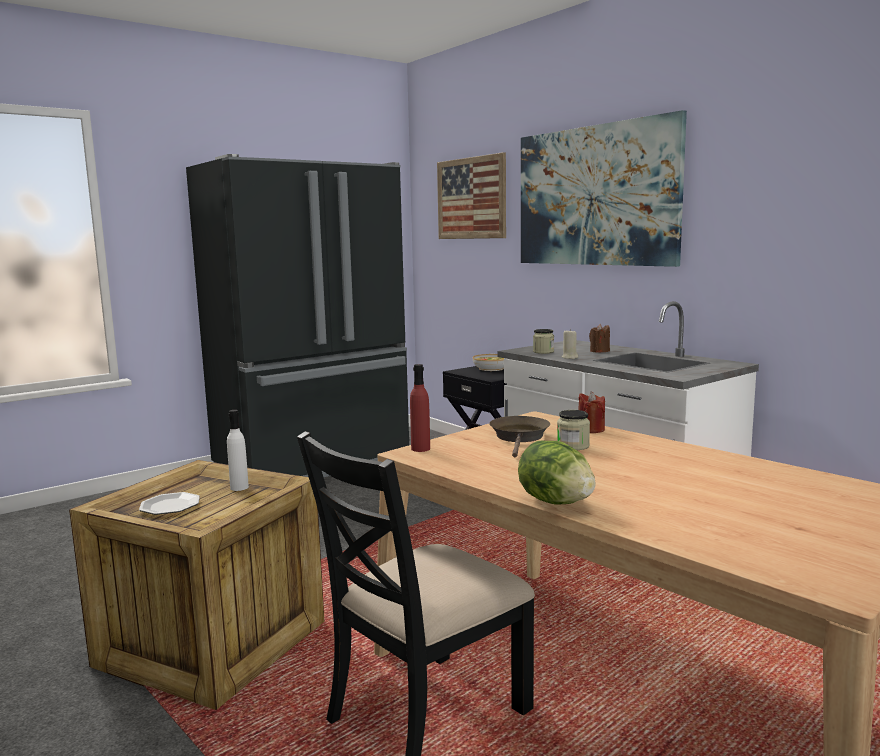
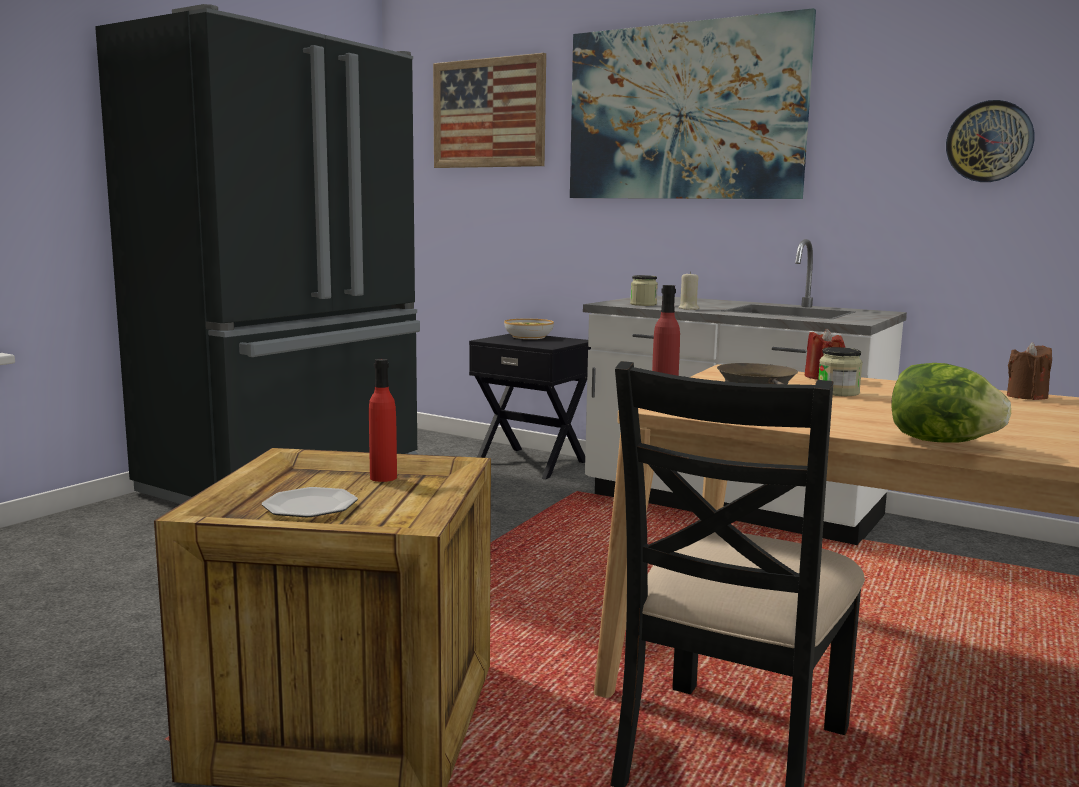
camera: 20 degrees left, 0 degrees up
(239, 487) = (383, 477): white bottle -> red bottle
(599, 351) = (708, 303): brown candle -> brown candle (1027, 397)
(823, 219) = (989, 141): none -> wall clock

